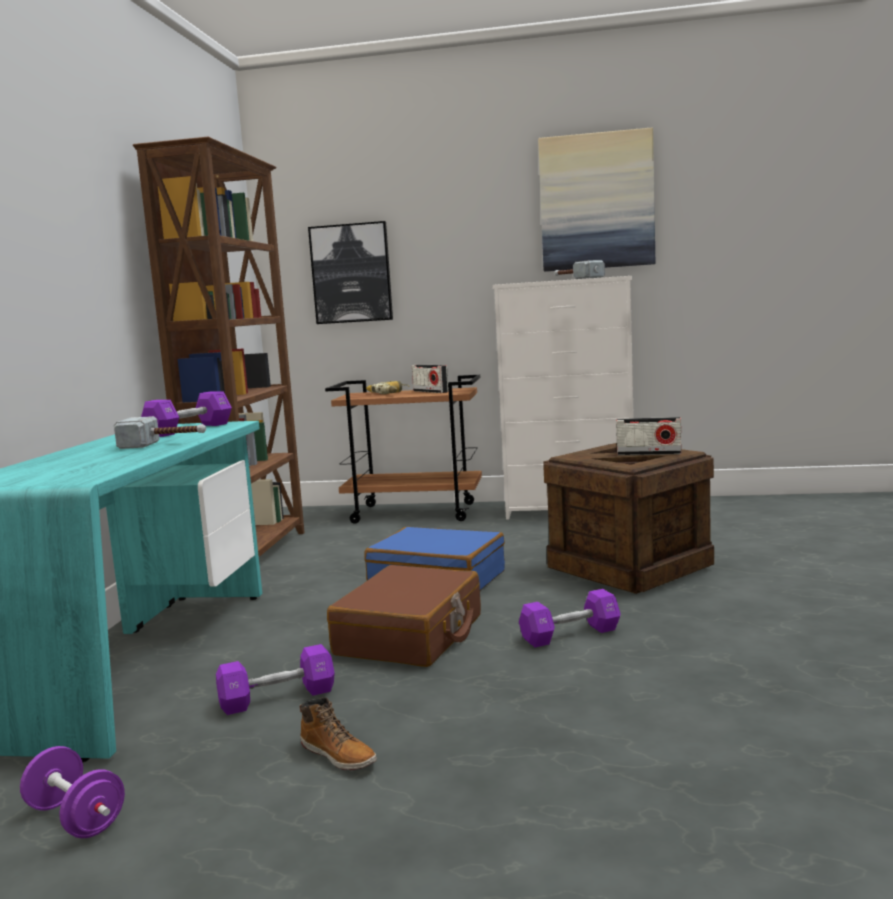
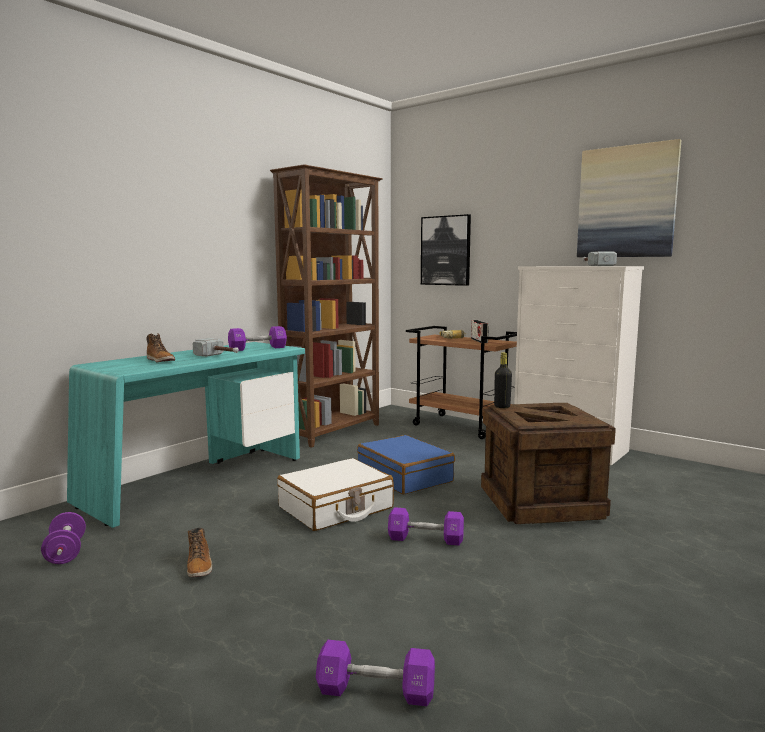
camera: 30 degrees right, 0 degrees up
(85, 461) = (161, 360): none -> boot
(277, 698) = (221, 522): purple dumbbell -> purple dumbbell (376, 691)
(410, 635) = (336, 508): brown suitcase -> white suitcase
(568, 456) = (502, 407): none -> black bottle
(649, 454) = (561, 416): radio -> none

